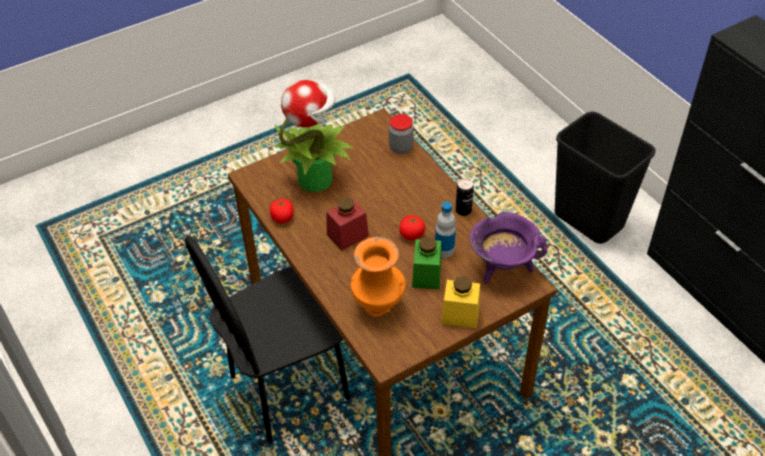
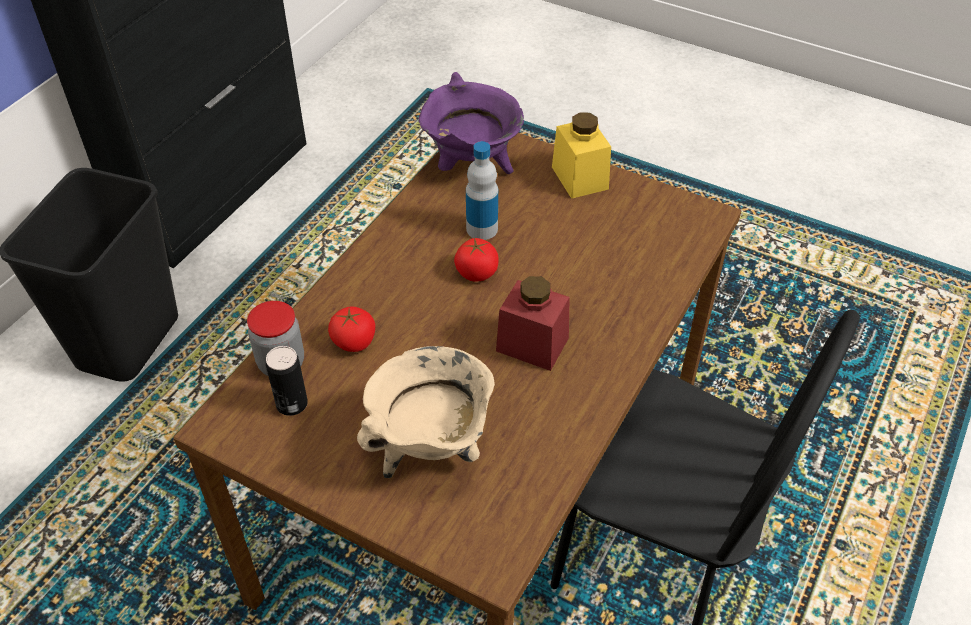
camera: 120 degrees left, 0 degrees up
(282, 218) = (558, 449): tomato -> tomato (354, 341)
(316, 178) = (431, 449): potted plant -> beige cooking pot
(379, 306) = (632, 255): orange vase -> none
(426, 275) = (540, 230): green jar -> none
(463, 210) = (388, 236): can -> can (292, 404)

